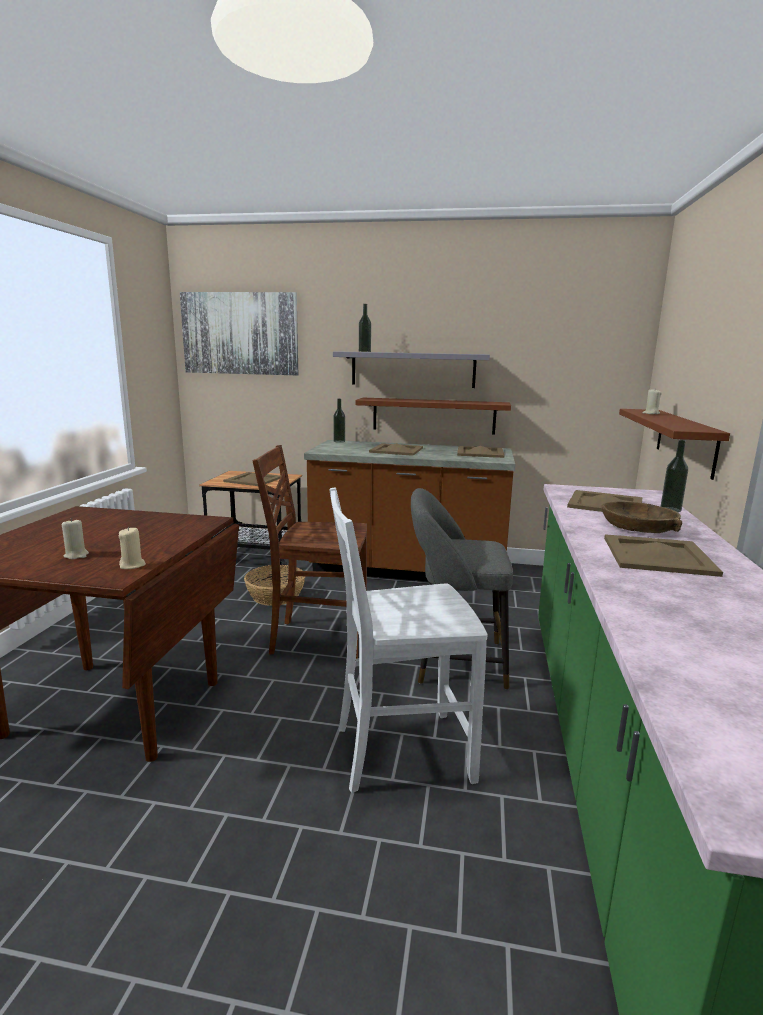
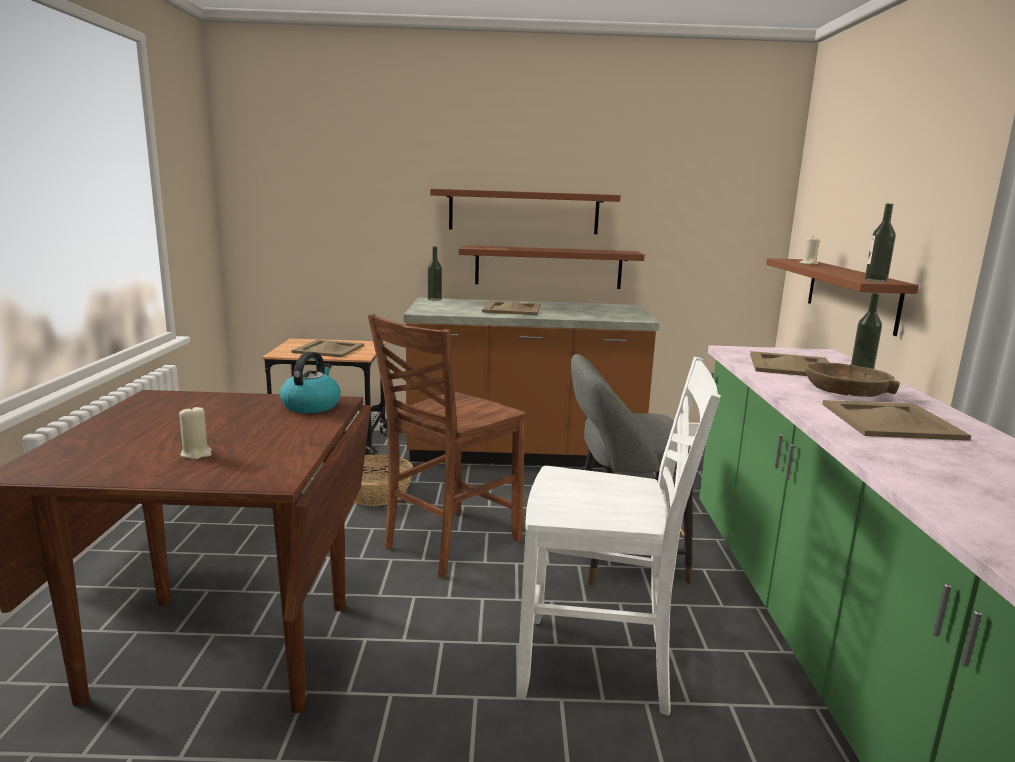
camera: 10 degrees left, 0 degrees up
(132, 565) = (282, 463): beige candle -> none
(188, 522) = (311, 405): none -> kettle
(240, 333) = (303, 164): picture -> none
(317, 639) = (448, 543): brown chair -> brown chair turned 45 degrees counterclockwise
(364, 351) = (468, 189): bottle -> bottle (875, 280)
(399, 751) = (598, 667): white chair -> white chair turned 150 degrees counterclockwise
(413, 369) = (523, 211): grey shelf -> brown shelf
(479, 452) = (609, 310): beige tray -> none

